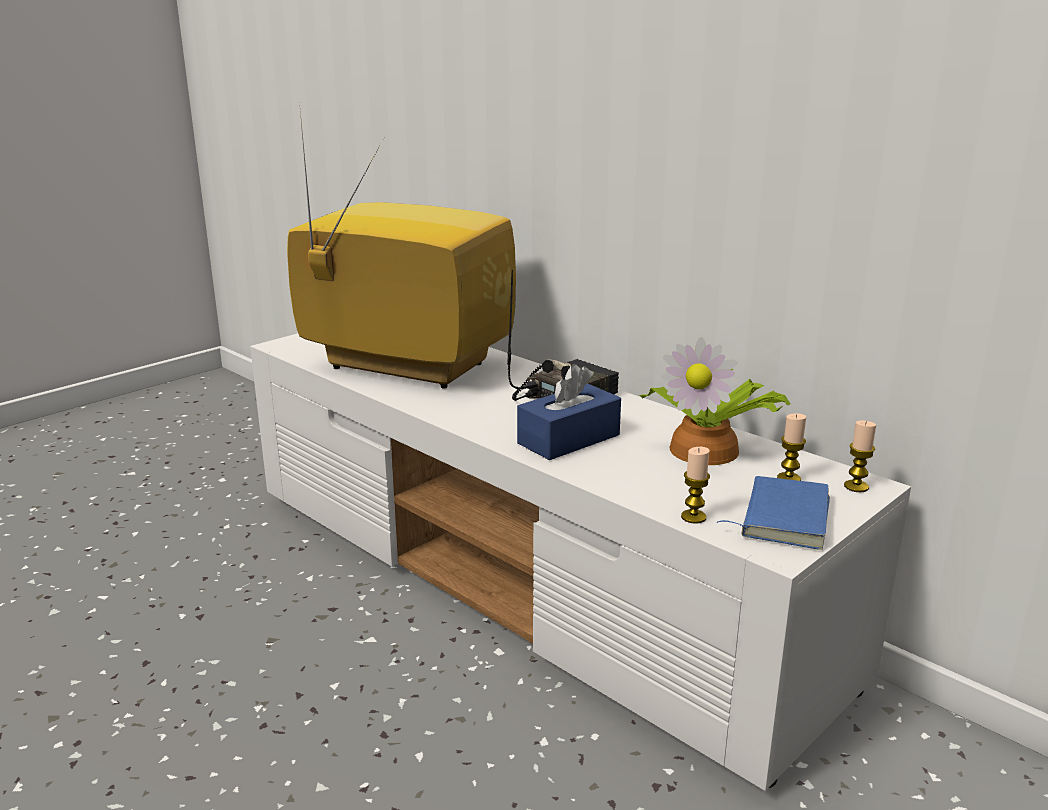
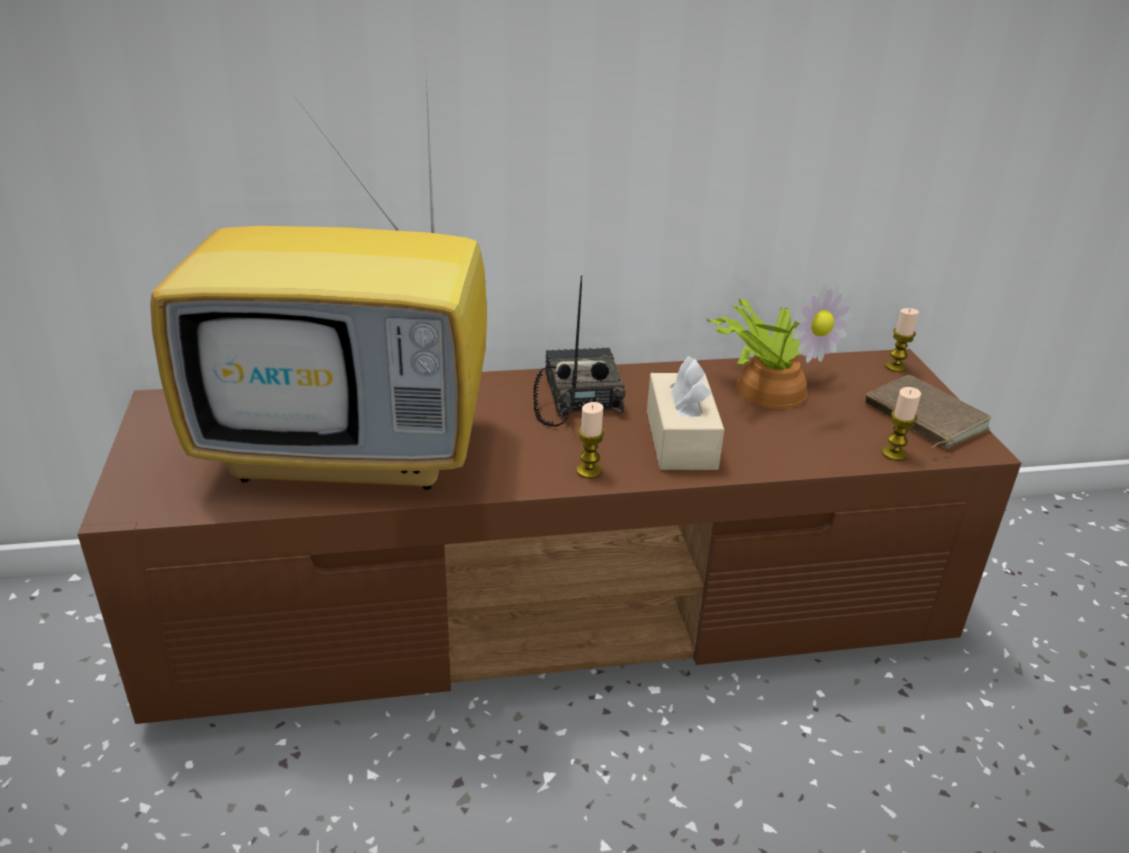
camera: 55 degrees left, 10 degrees up
(401, 366) = (354, 451): television -> television turned 150 degrees counterclockwise
(528, 581) = (561, 609): white tv stand -> brown tv stand
(568, 439) = (681, 439): blue tissue box -> beige tissue box
(781, 517) = (922, 418): blue book -> brown book
(788, 479) = (860, 384): candle -> candle (589, 471)

